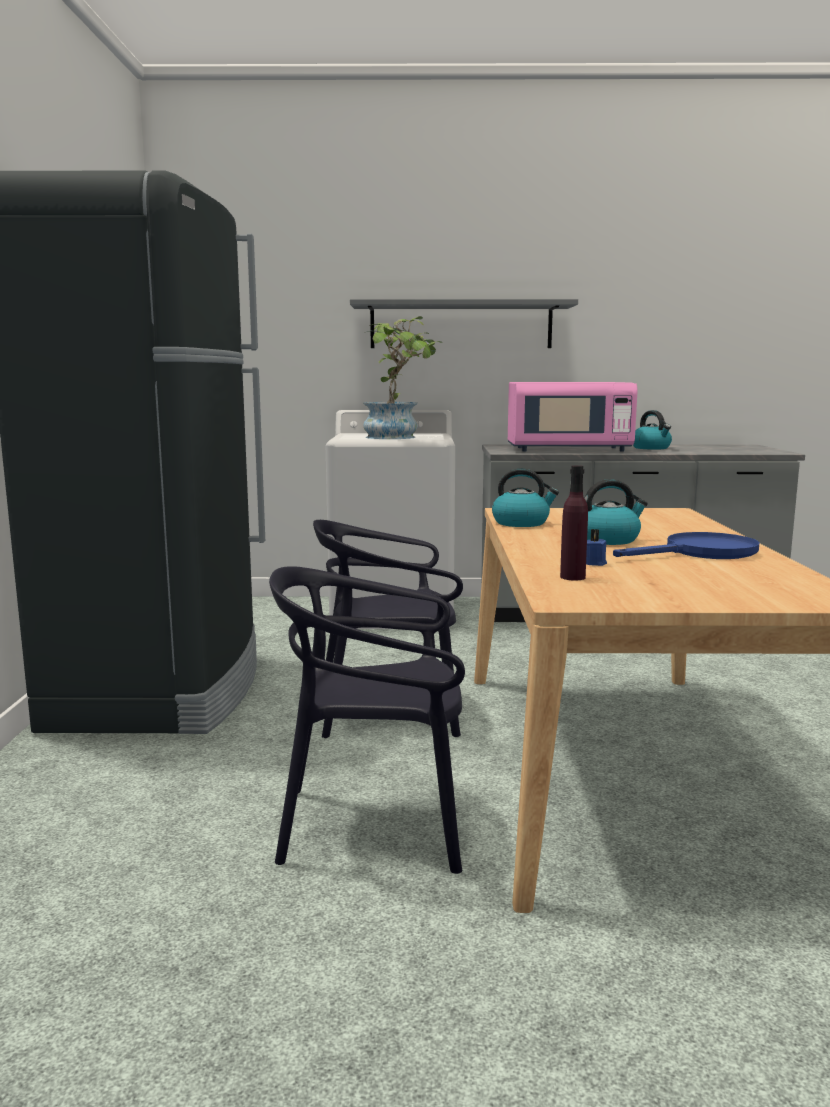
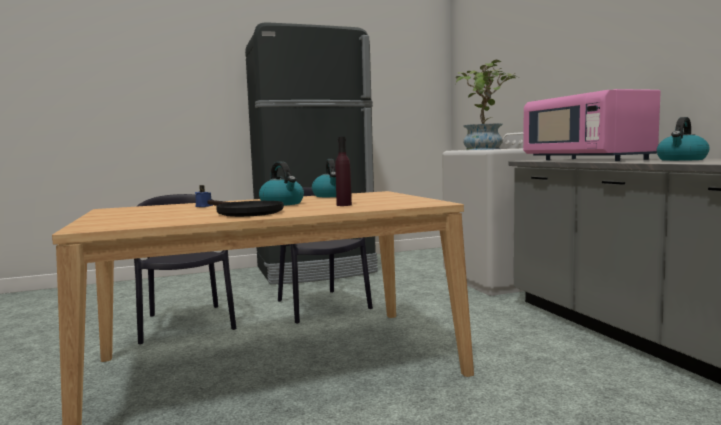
camera: 70 degrees right, 5 degrees down
(461, 326) = (579, 59): grey shelf -> none
(572, 577) = (165, 207): purple bottle -> purple bottle (344, 205)
(701, 553) = (244, 212): blue frying pan -> black frying pan

